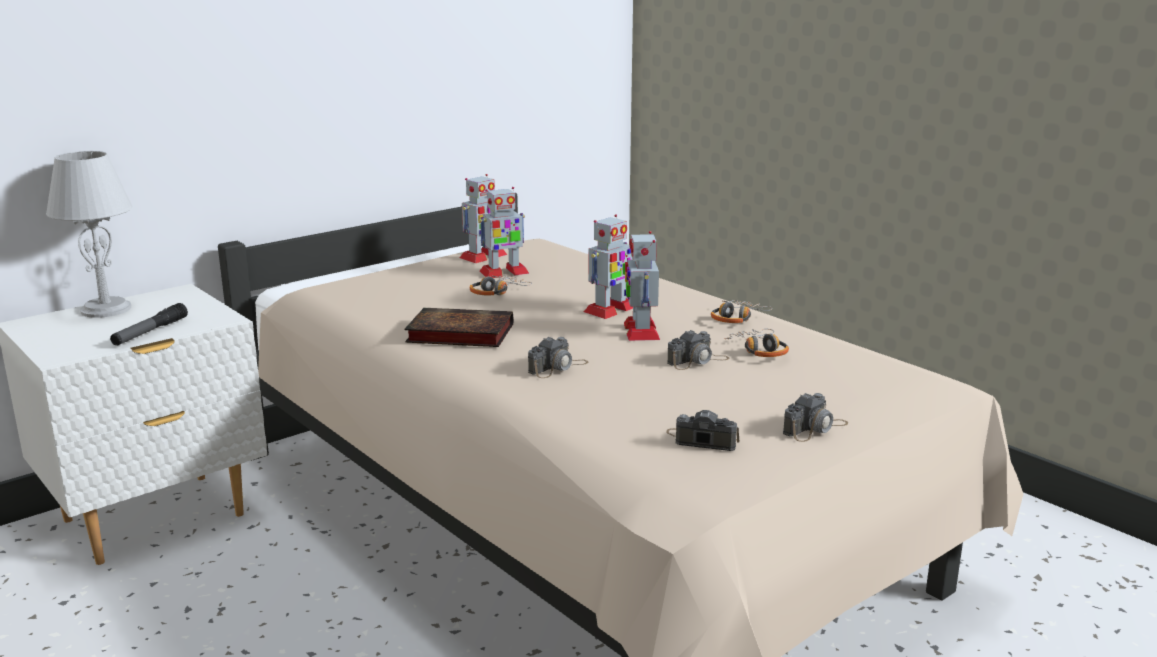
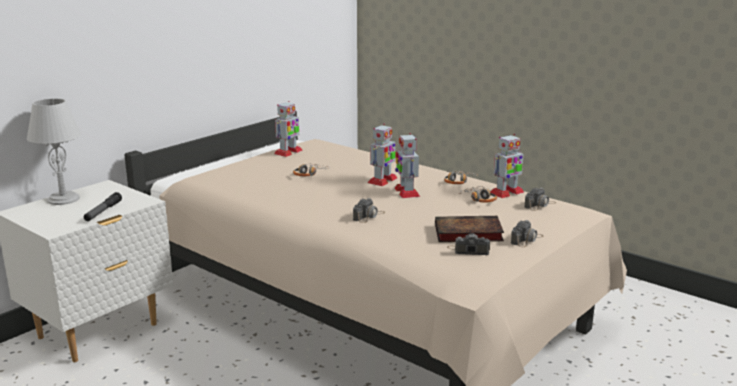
camera: 10 degrees left, 0 degrees up
(457, 334) = (298, 201): book -> book (466, 233)
(503, 272) = (306, 161): toy robot -> toy robot (506, 192)
(698, 361) = (447, 207): camera -> camera (540, 205)

